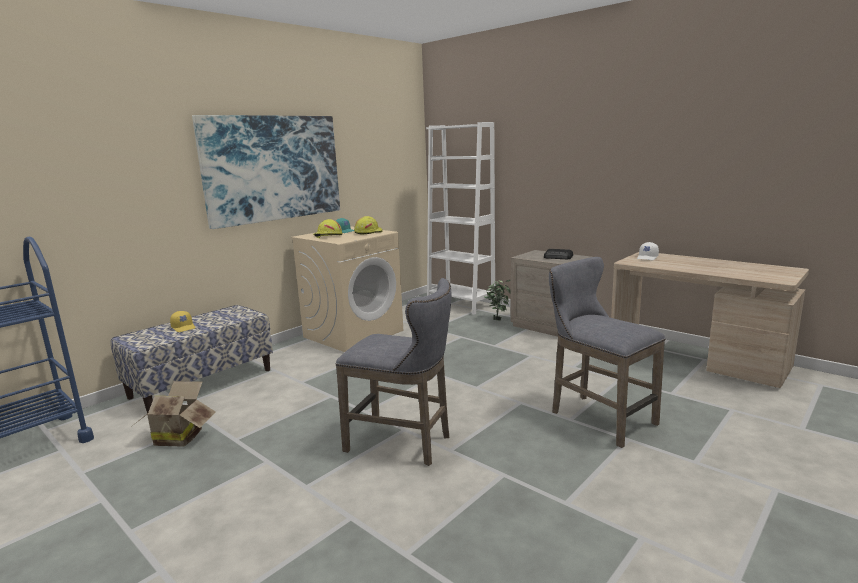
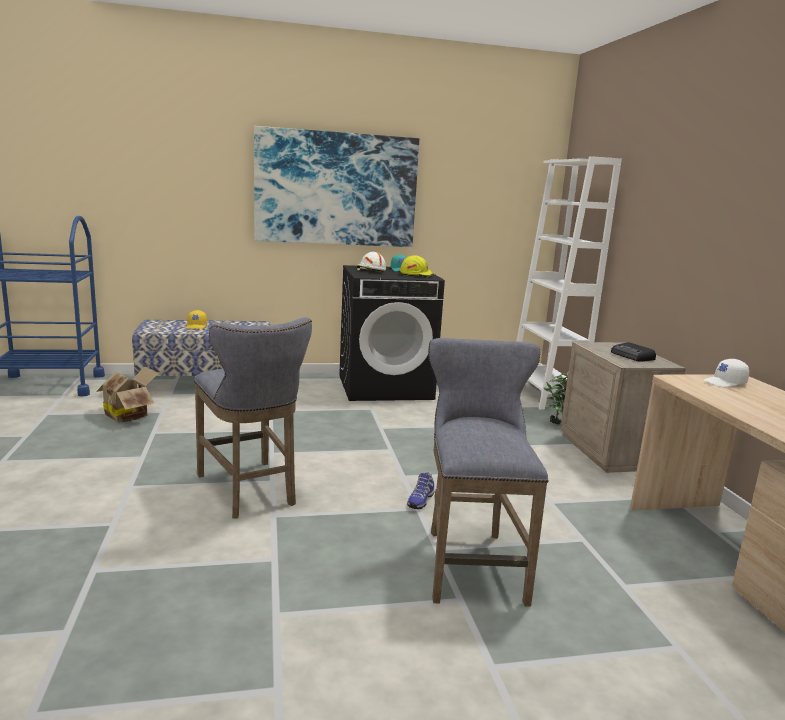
camera: 35 degrees right, 0 degrees up
(328, 236) = (370, 270): yellow hard hat -> white hard hat
(353, 333) = (385, 387): beige washing machine -> black washing machine
(513, 397) = (420, 500): none -> shoe

